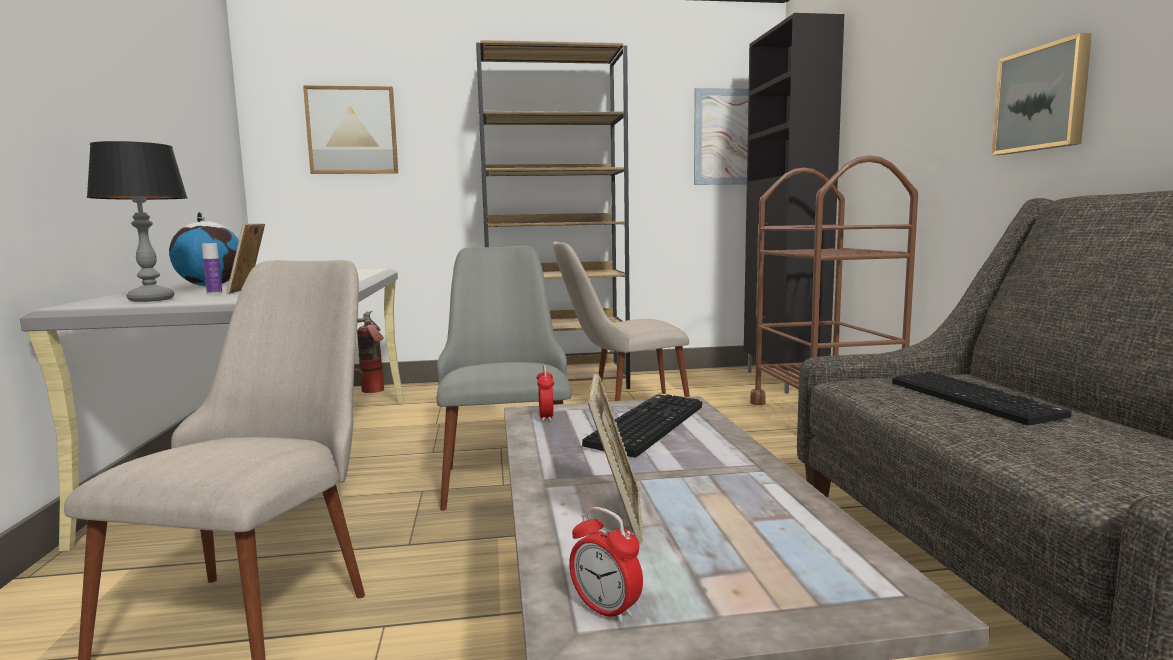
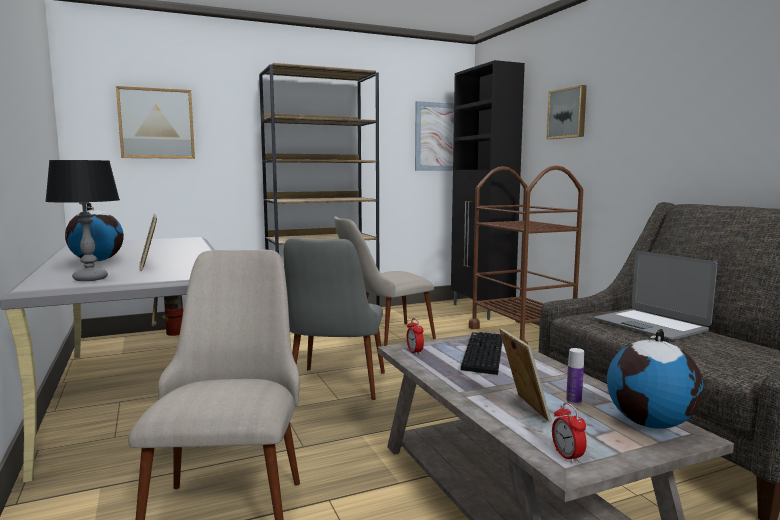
camera: 15 degrees left, 0 degrees up
(214, 293) = (126, 270): bottle -> bottle (573, 401)
(506, 473) = (334, 390): grey chair -> grey chair turned 150 degrees counterclockwise
(606, 610) = (567, 456): alarm clock -> alarm clock turned 45 degrees clockwise
(834, 566) = (651, 424): none -> globe
(975, 400) = (650, 325): keyboard -> laptop
(1043, 99) = (663, 142): picture -> picture (568, 113)

